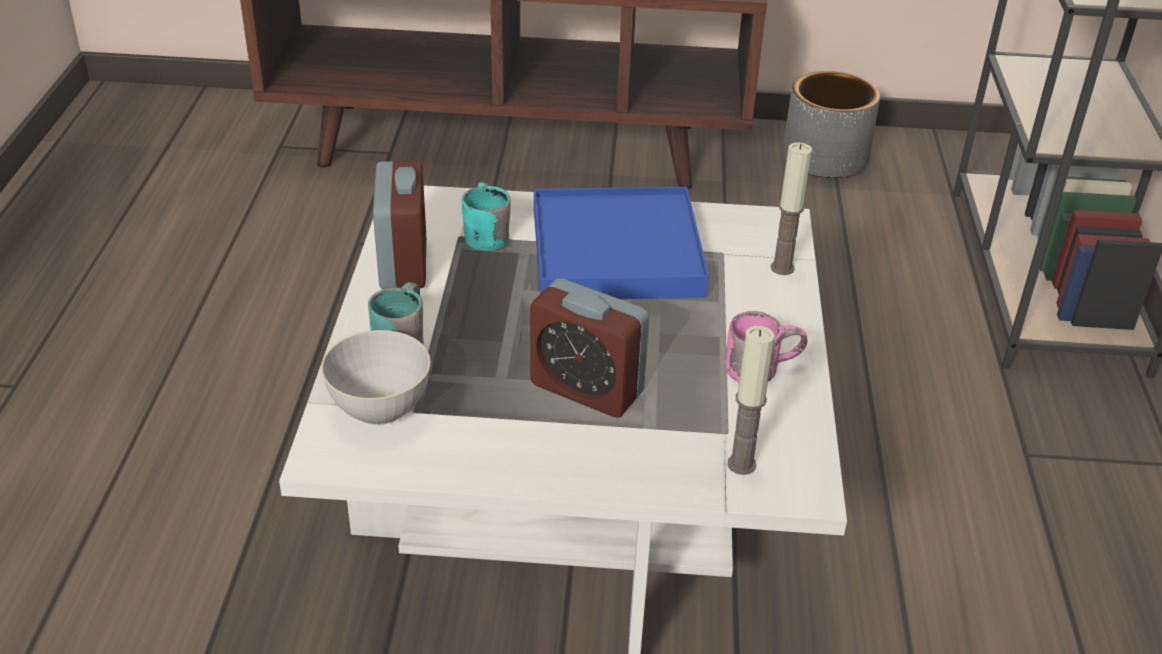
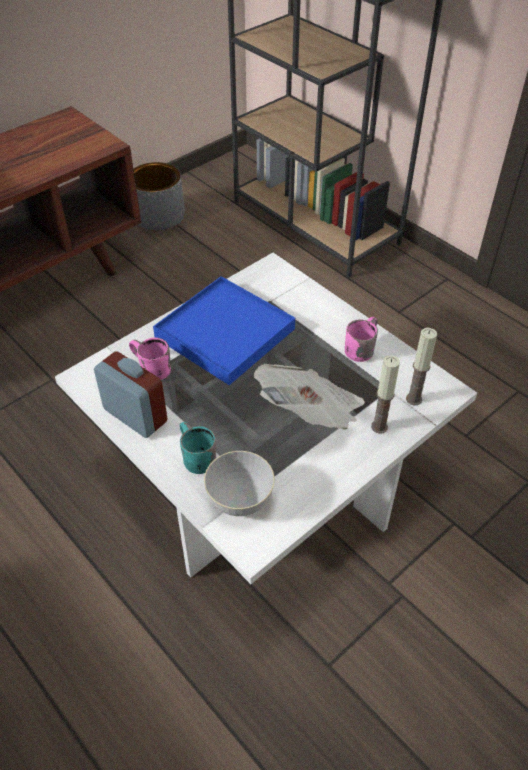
camera: 45 degrees left, 10 degrees up
(482, 234) = (149, 369): turquoise mug -> pink mug
(586, 389) = (311, 414): alarm clock -> newspaper
(782, 268) = (303, 291): candle -> candle (379, 427)

